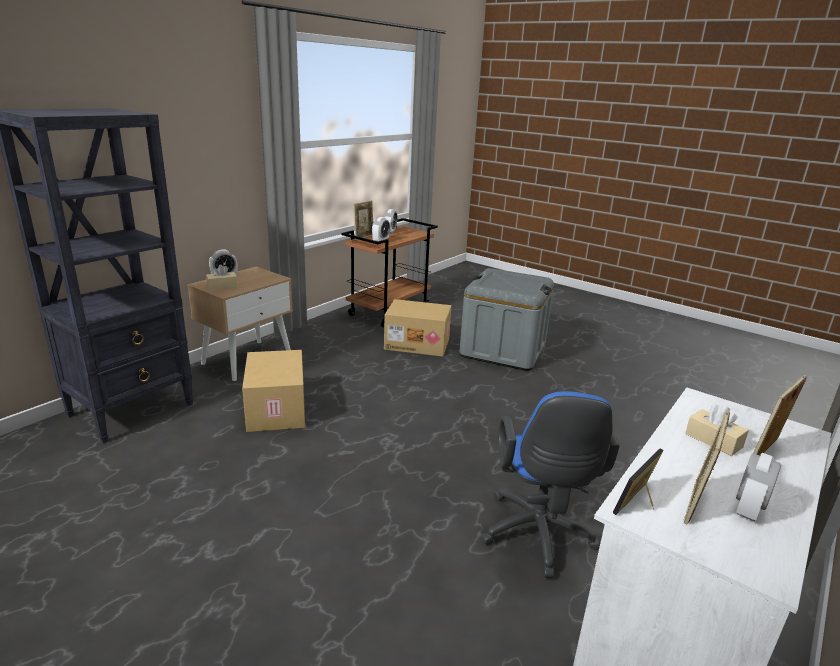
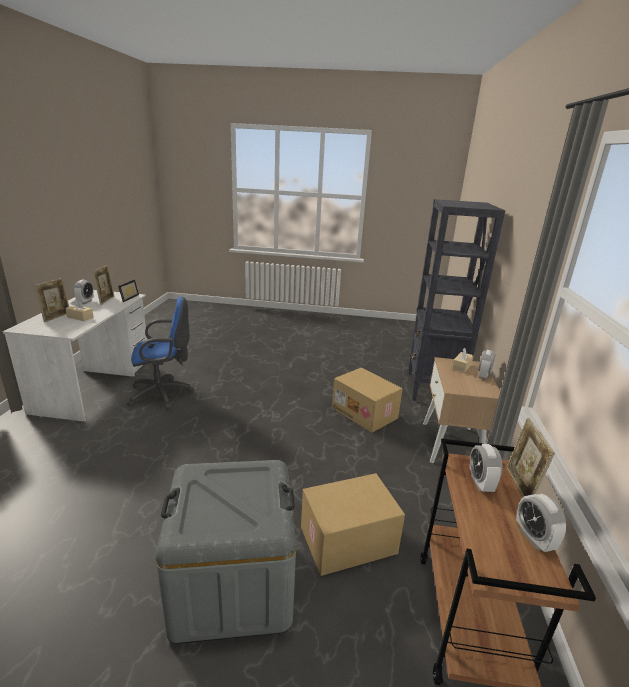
camera: 150 degrees right, 0 degrees up
(538, 537) = (164, 394): blue office chair -> blue office chair turned 105 degrees clockwise

